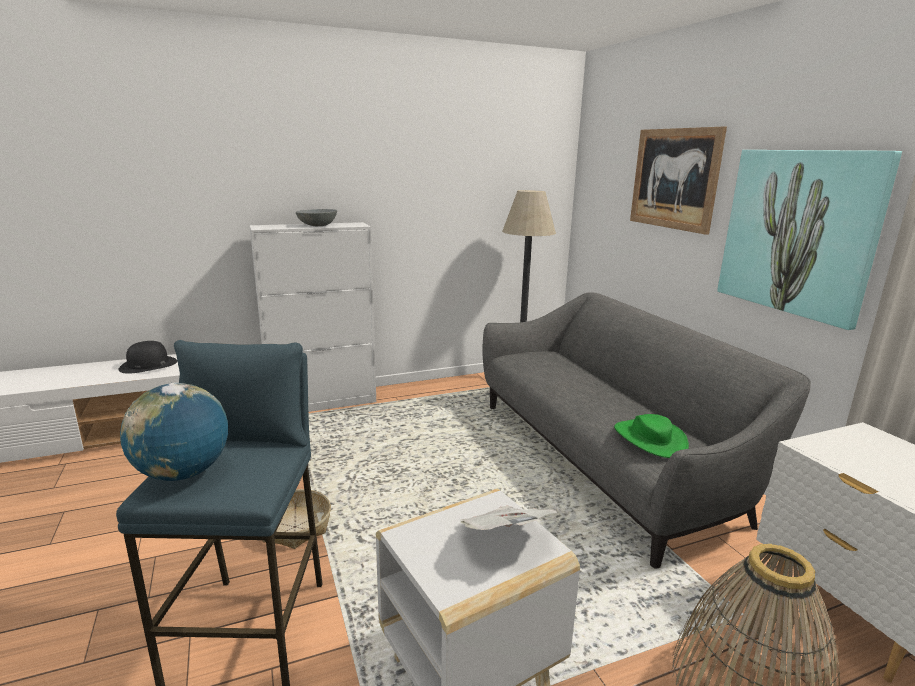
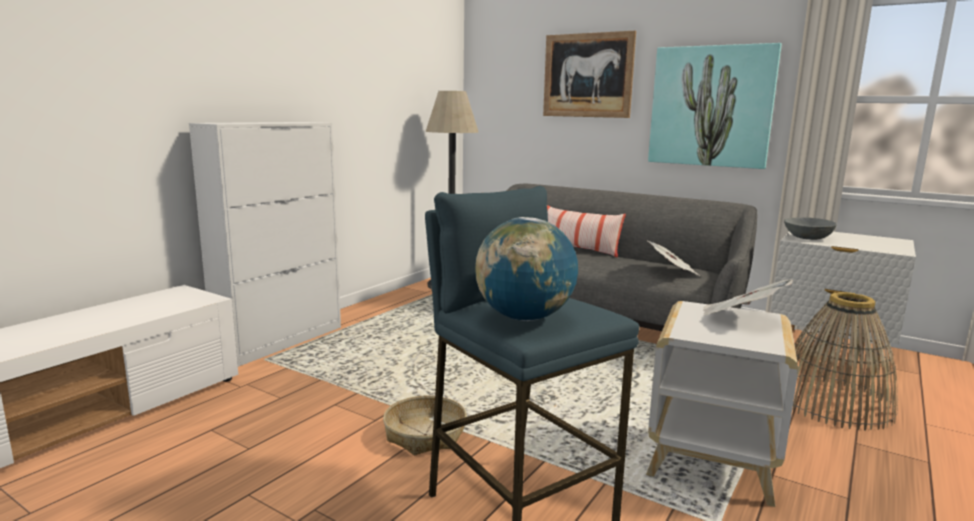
camera: 35 degrees left, 5 degrees down
(148, 365) = (77, 321): black hat -> none
(318, 225) = (274, 122): grey bowl -> grey bowl (807, 238)
(600, 380) = (577, 250): none -> pillow
(649, 439) = (672, 272): green hat -> newspaper

